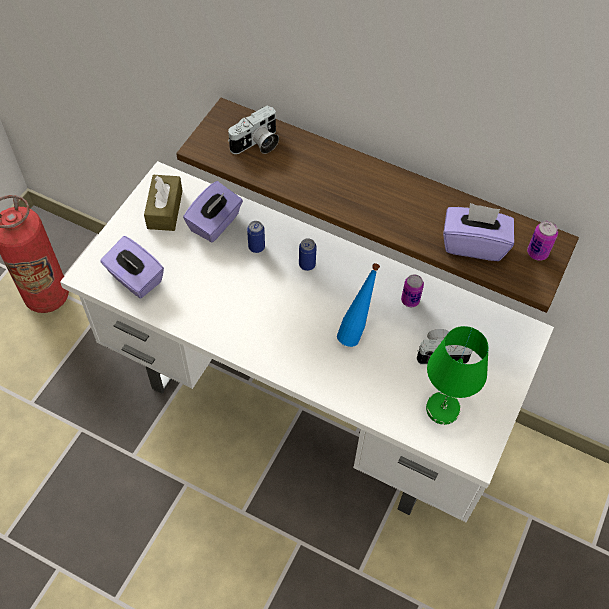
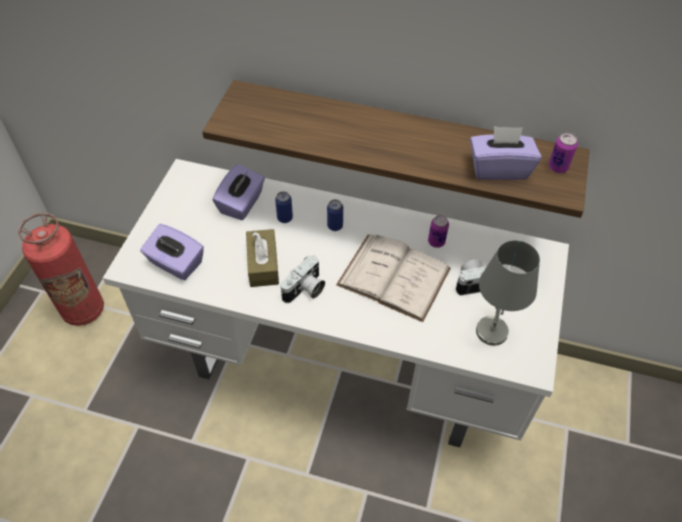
camera: 10 degrees left, 5 degrees down
(165, 209) = (192, 198): brown tissue box -> brown tissue box (263, 264)
(257, 144) = (277, 114): camera -> camera (305, 290)
(355, 331) = (394, 276): blue bottle -> white book
(442, 408) = (491, 330): green table lamp -> grey table lamp

